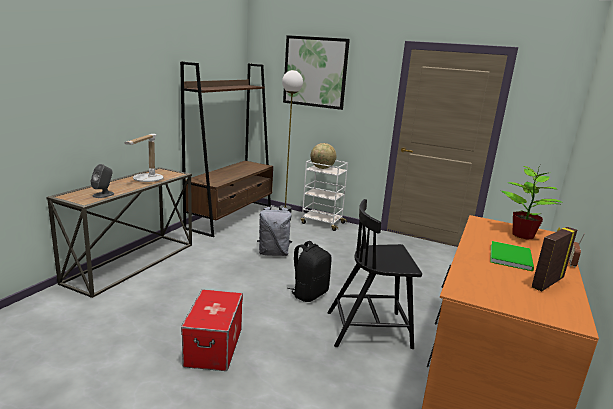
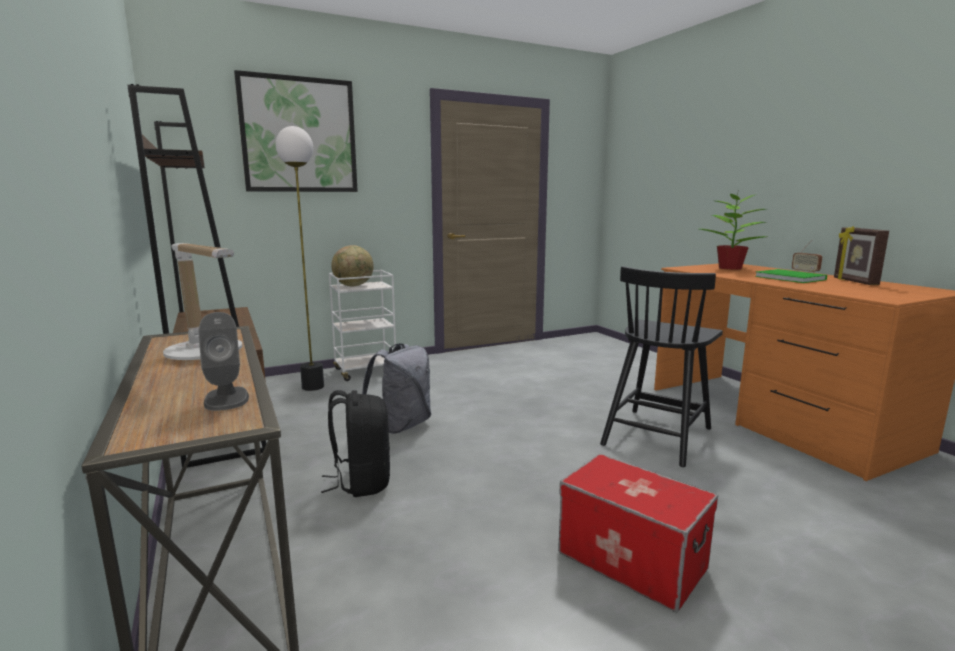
camera: 50 degrees left, 5 degrees down
(309, 294) = (543, 440): black backpack -> black backpack (361, 482)

